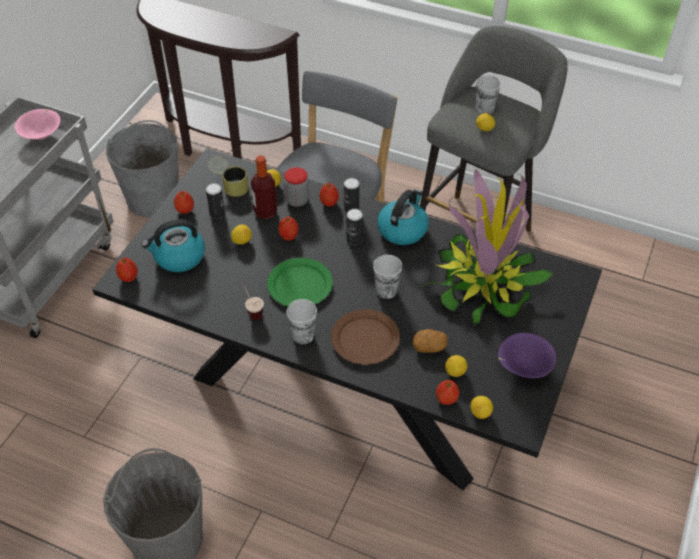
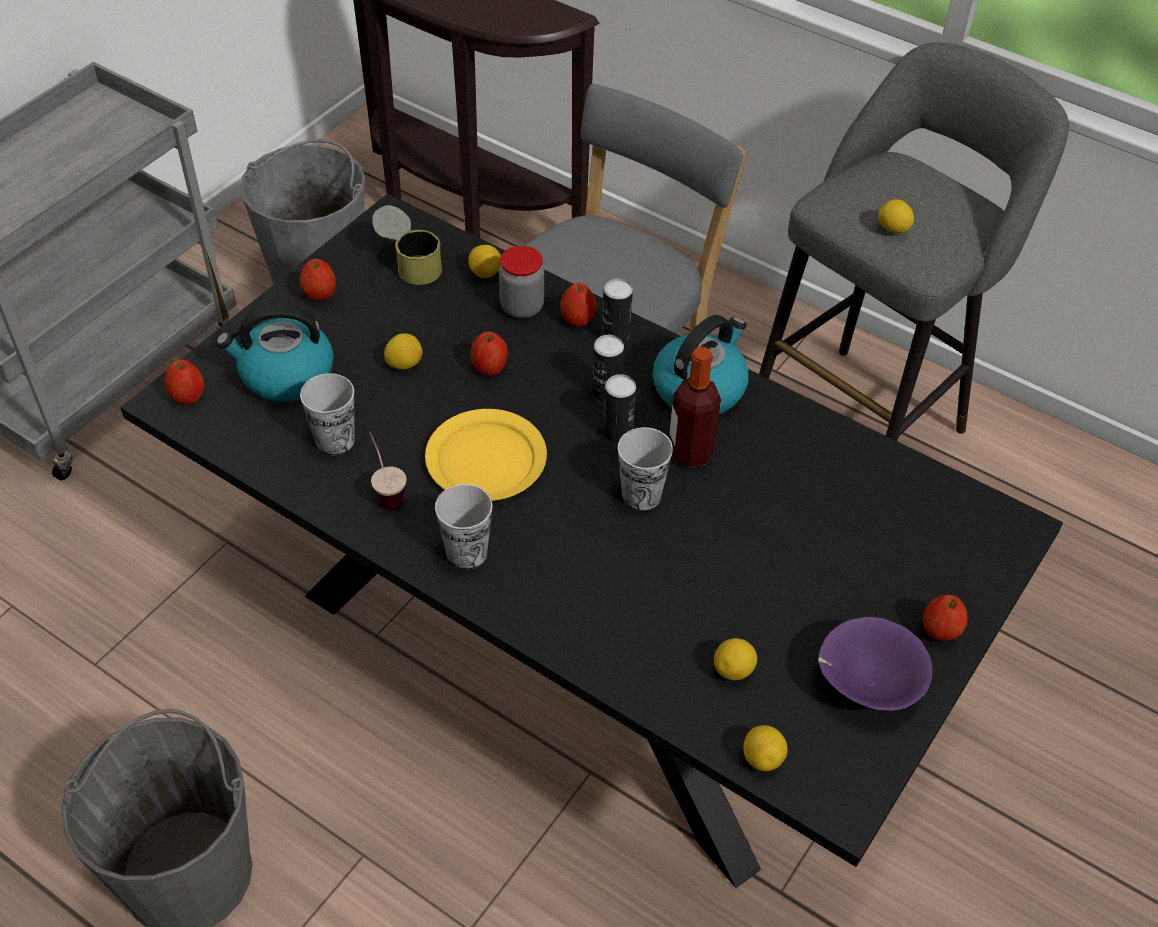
camera: 10 degrees right, 0 degrees up
(42, 135) = (118, 133): pink bowl -> none
(217, 214) = (374, 309): can -> can (617, 432)
(265, 212) = (460, 319): bottle -> bottle (690, 452)
(299, 285) = (485, 459): green plate -> yellow plate
(365, 338) = (580, 577): brown plate -> none
(429, 346) = (696, 613): potato -> none
(446, 399) = (703, 721): apple -> apple (939, 631)
(482, 286) = (823, 516): potted plant -> none
(484, 109) = (901, 194): cup -> cup (335, 441)

